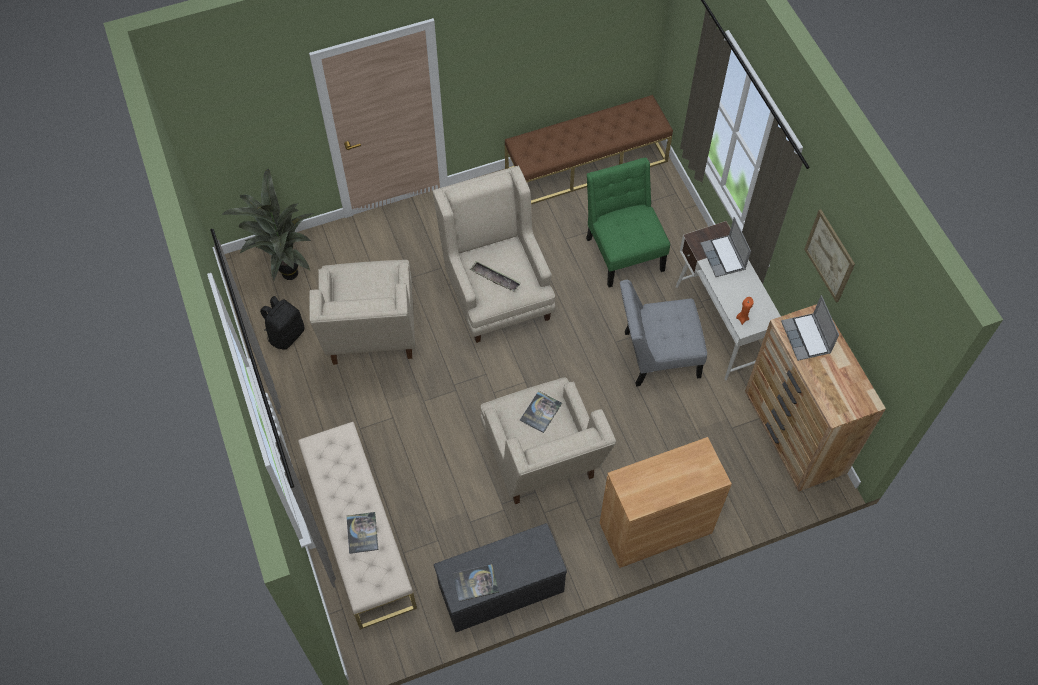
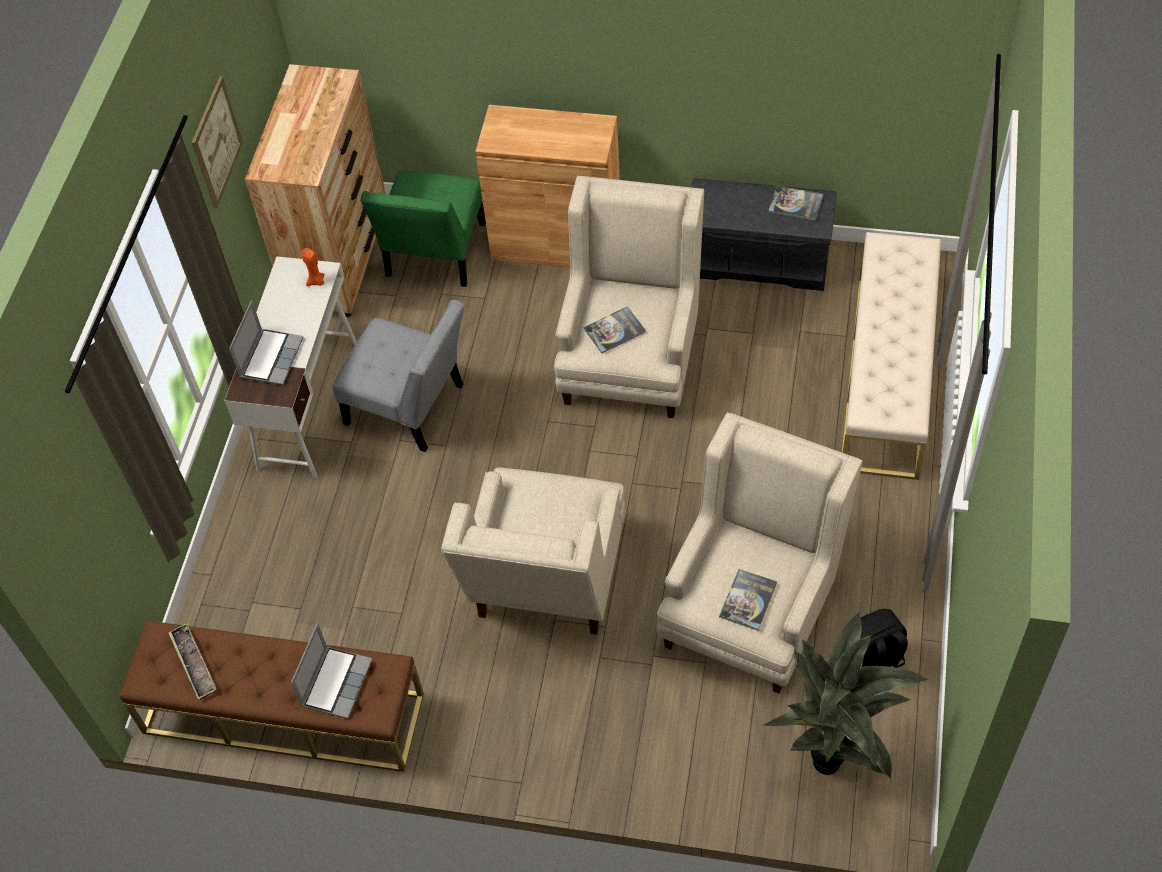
camera: 145 degrees left, 5 degrees down
(362, 533) = (895, 300): book -> book (748, 600)
(495, 278) = (558, 514): tray -> tray (194, 664)
(623, 250) = (339, 557): green chair -> green chair (434, 255)
(806, 338) = (298, 152): laptop -> laptop (336, 682)

